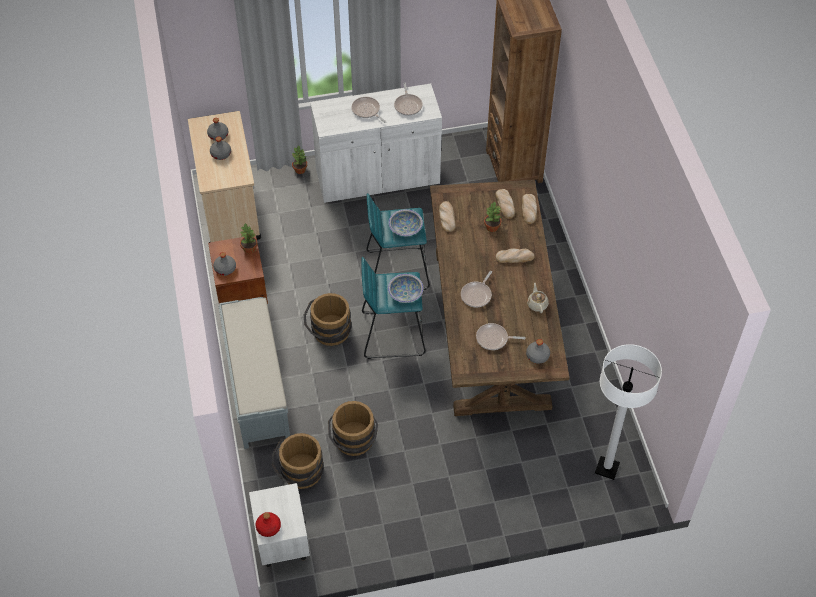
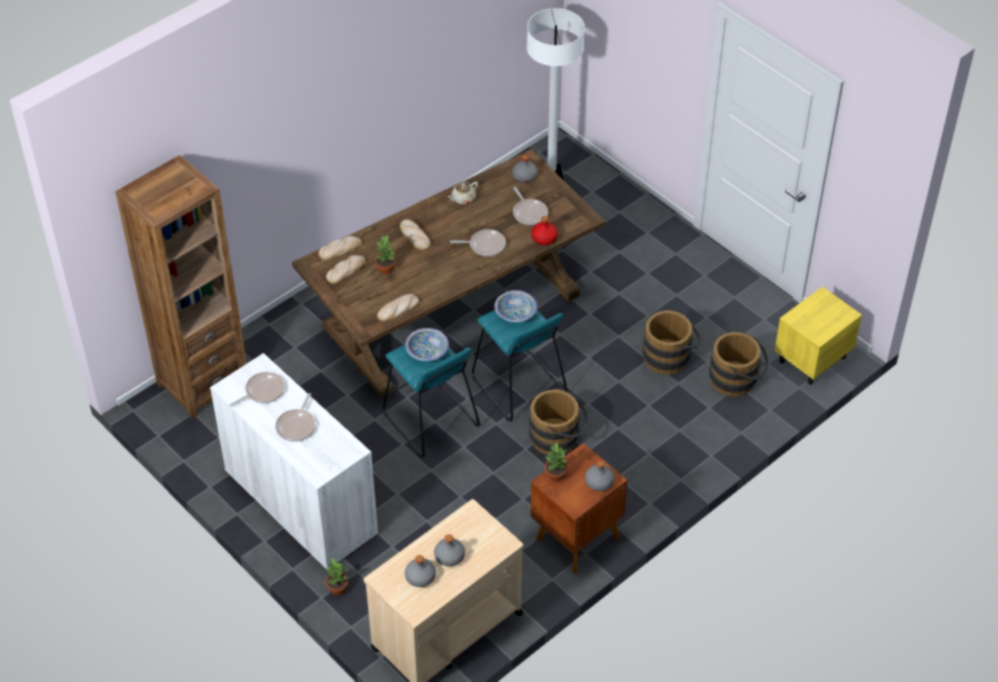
camera: 120 degrees left, 5 degrees down
(257, 386) = (670, 465): grey bench -> none
(268, 527) = (839, 315): red bottle -> red bottle (544, 238)
(282, 540) = (811, 359): white nightstand -> yellow nightstand

